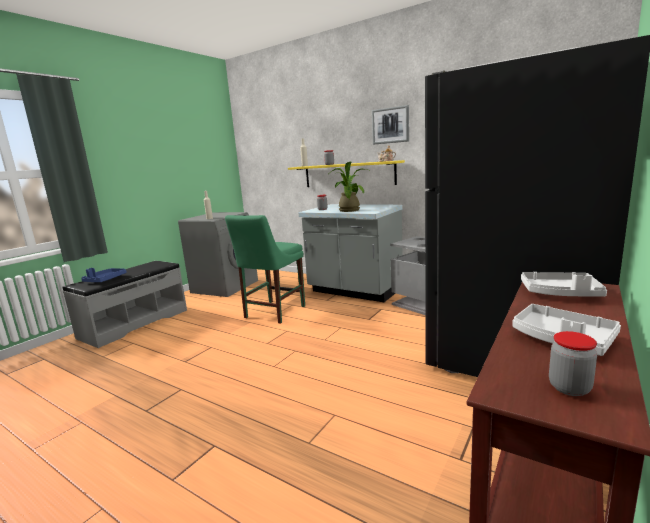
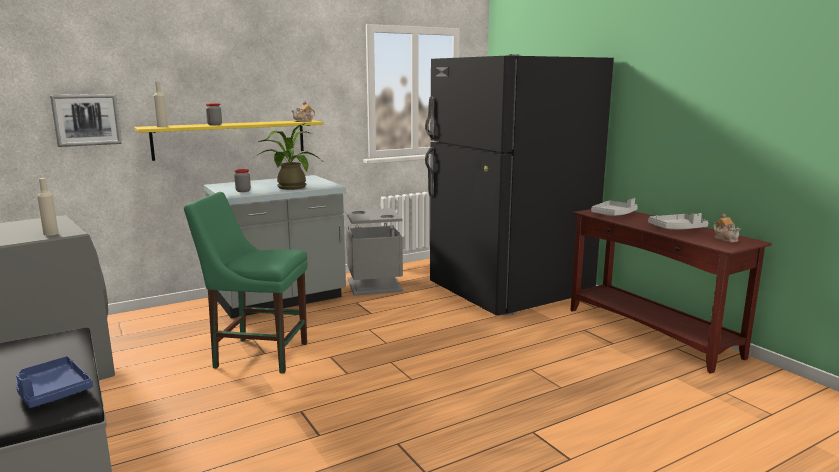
camera: 65 degrees left, 0 degrees up
(273, 313) = (257, 354): green chair -> green chair turned 135 degrees clockwise
(390, 125) = (293, 75): picture -> picture (87, 120)
(569, 388) = (725, 239): jar -> teapot

